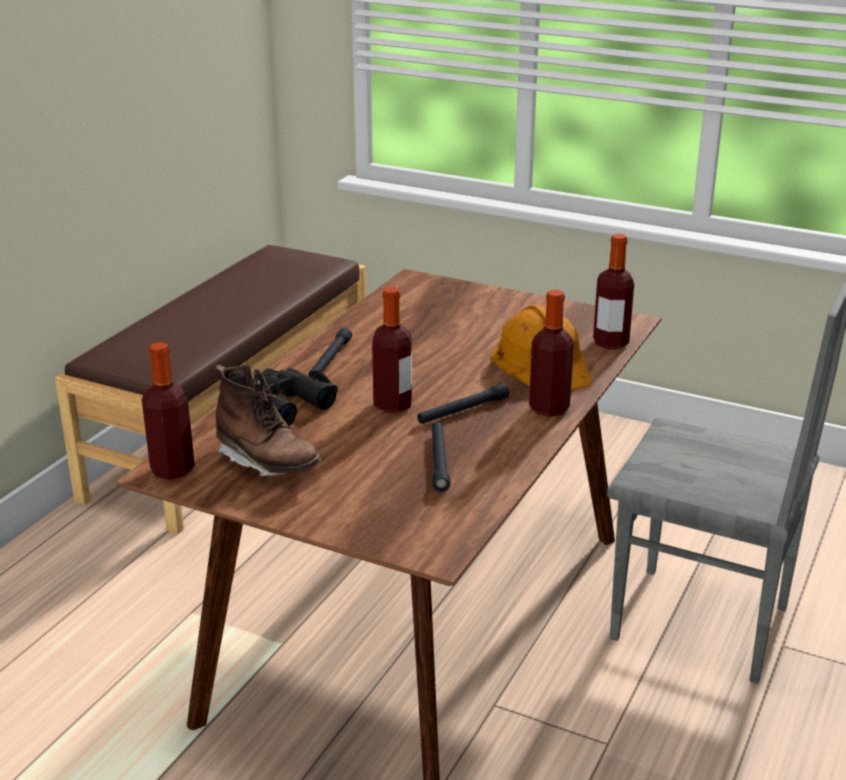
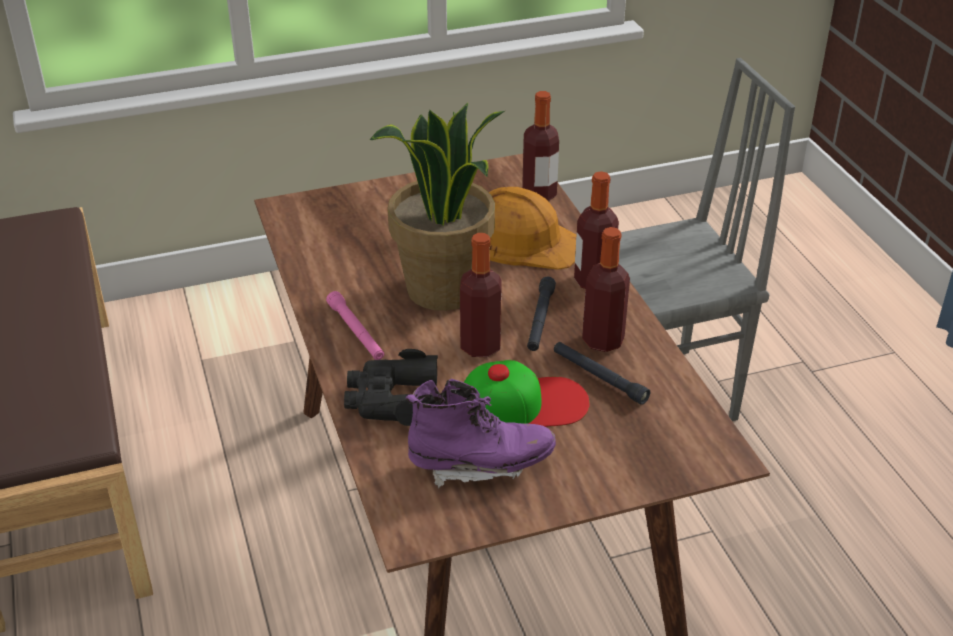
camera: 45 degrees left, 10 degrees up
(172, 469) = (416, 524): bottle -> bottle (603, 340)
(267, 463) = (480, 465): brown boot -> purple boot
(330, 360) = (356, 332): black flashlight -> pink flashlight
(359, 448) = (524, 403): none -> cap
(429, 365) = (443, 290): none -> potted plant

